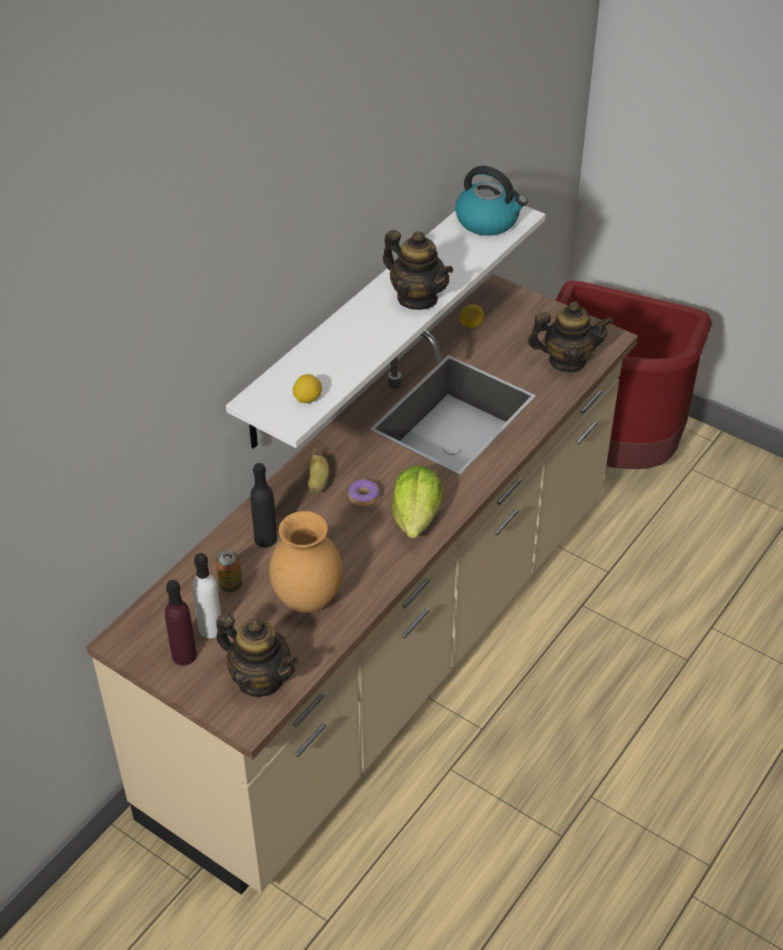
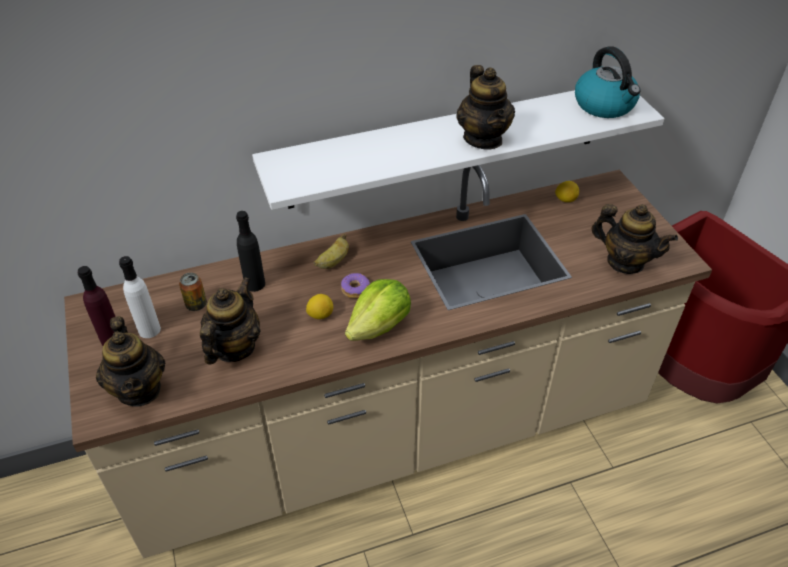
camera: 35 degrees right, 0 degrees up
(307, 399) = (314, 175): lemon -> lemon (320, 315)
(307, 601) = (234, 347): brown vase -> teapot

